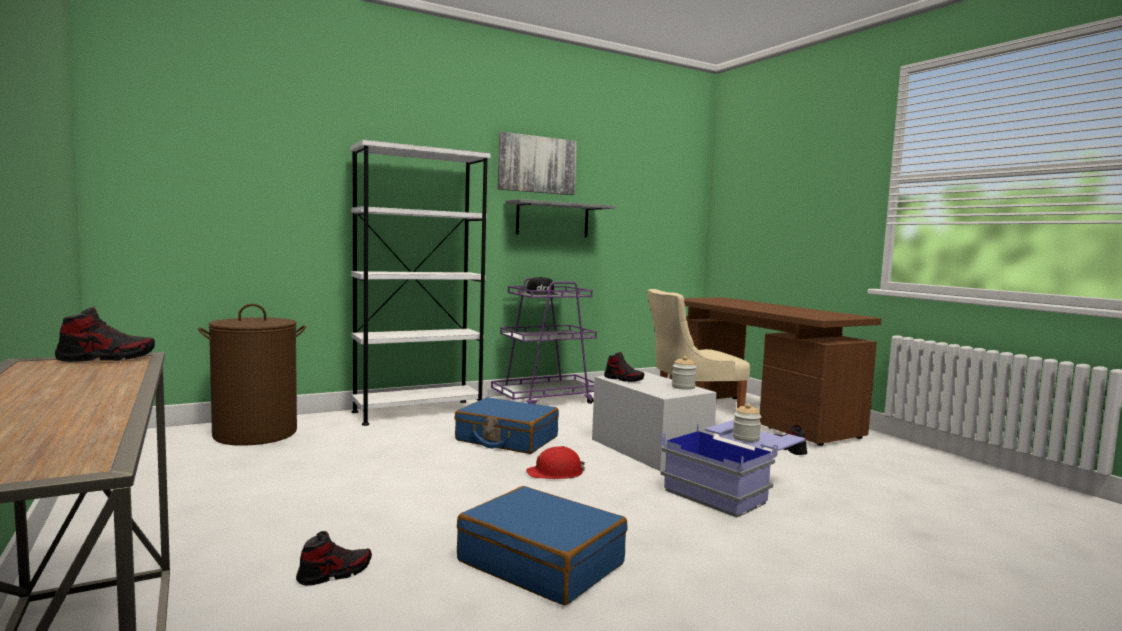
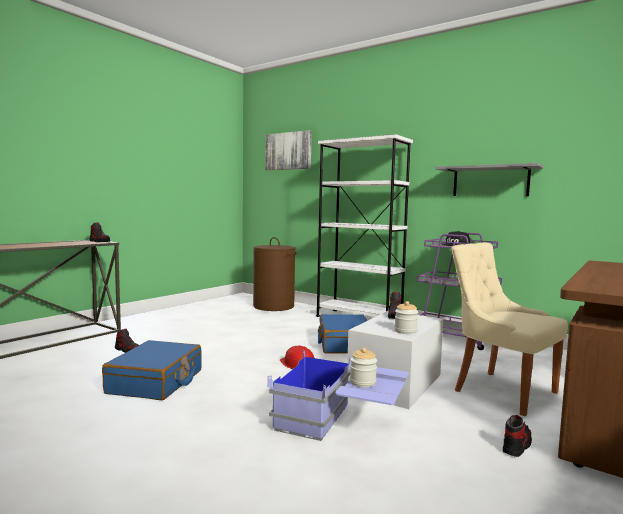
camera: 65 degrees right, 0 degrees up
(536, 164) = (475, 135): picture -> picture (288, 151)

